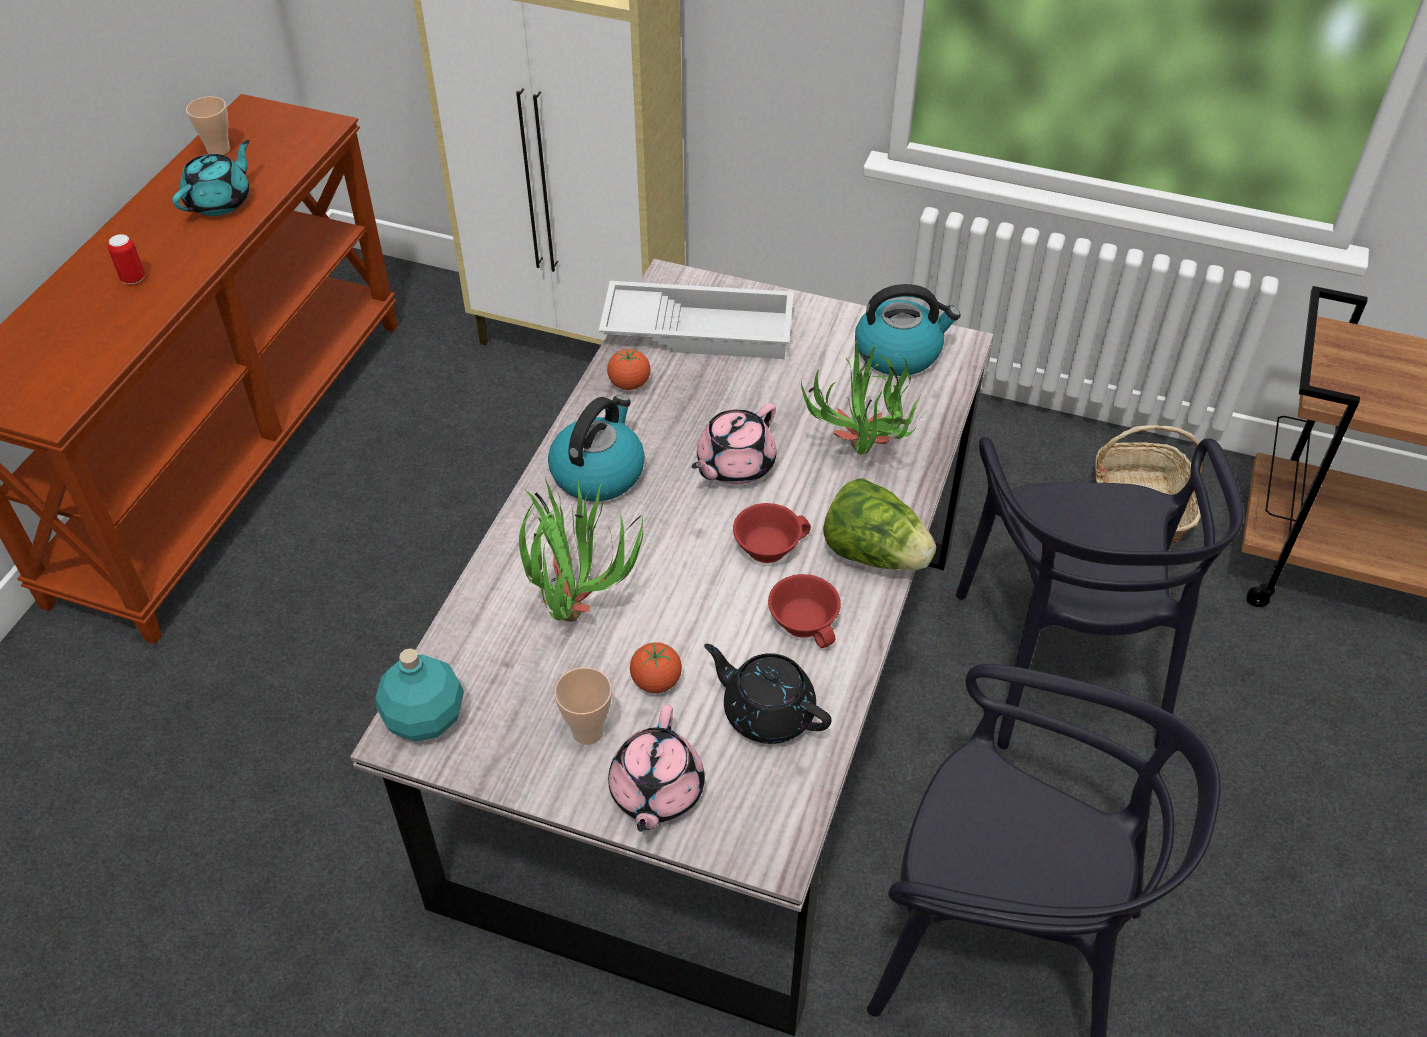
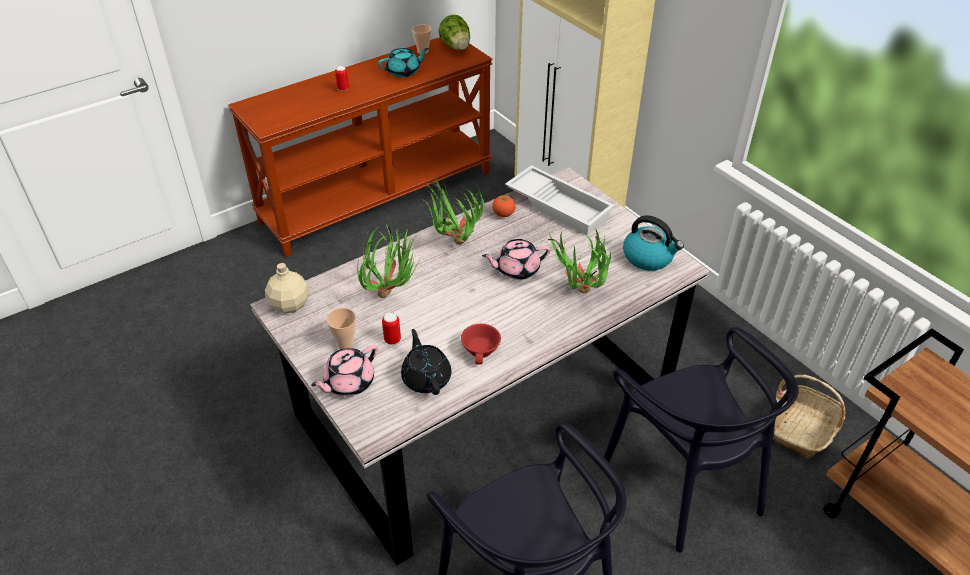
camera: 35 degrees right, 5 degrees down
(425, 717) = (290, 304): turquoise bottle -> beige bottle
(598, 472) = (453, 244): kettle -> potted plant
(656, 681) = (392, 340): tomato -> can
(768, 545) = (497, 310): red cup -> none
(874, 554) = (543, 339): lettuce -> lettuce (456, 47)
(1065, 664) = (684, 482): black chair -> black chair turned 60 degrees counterclockwise

